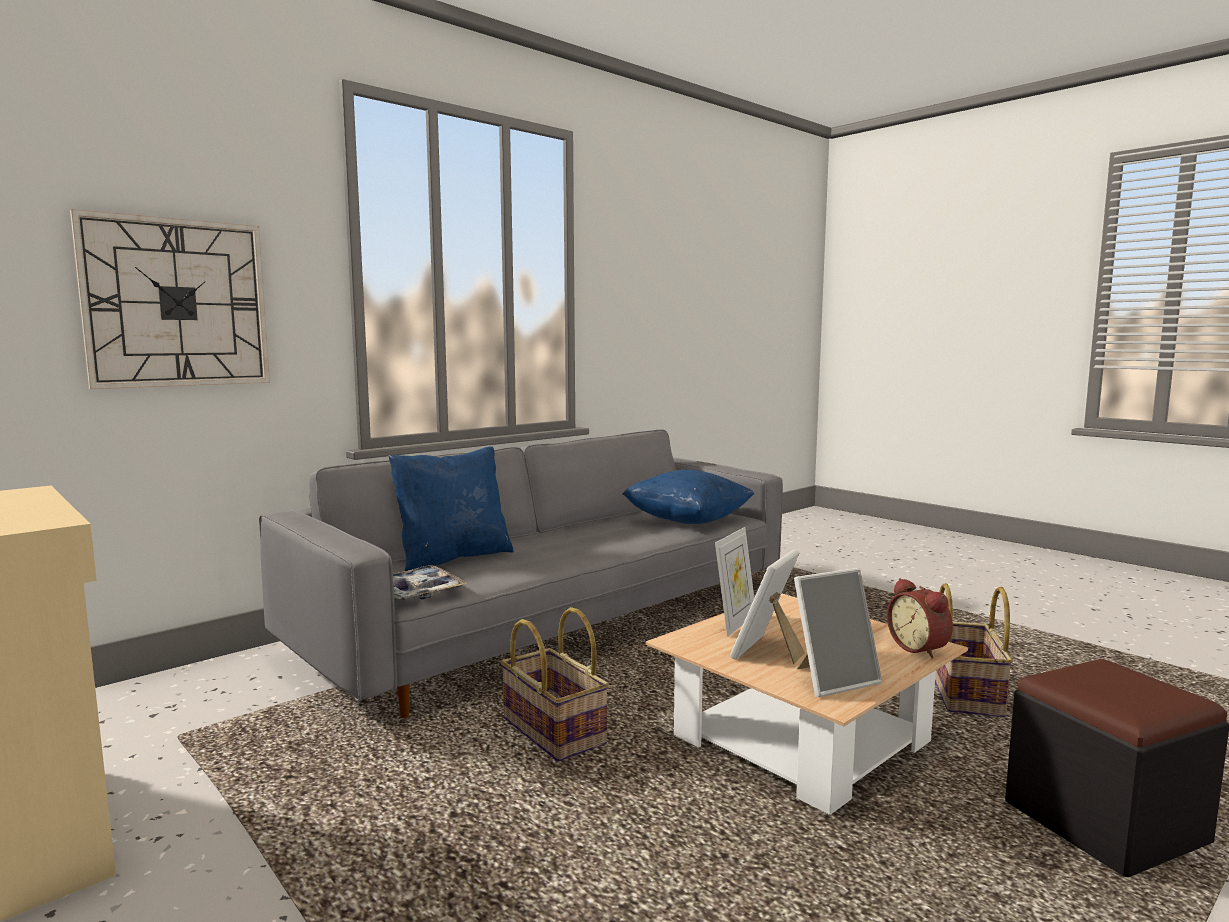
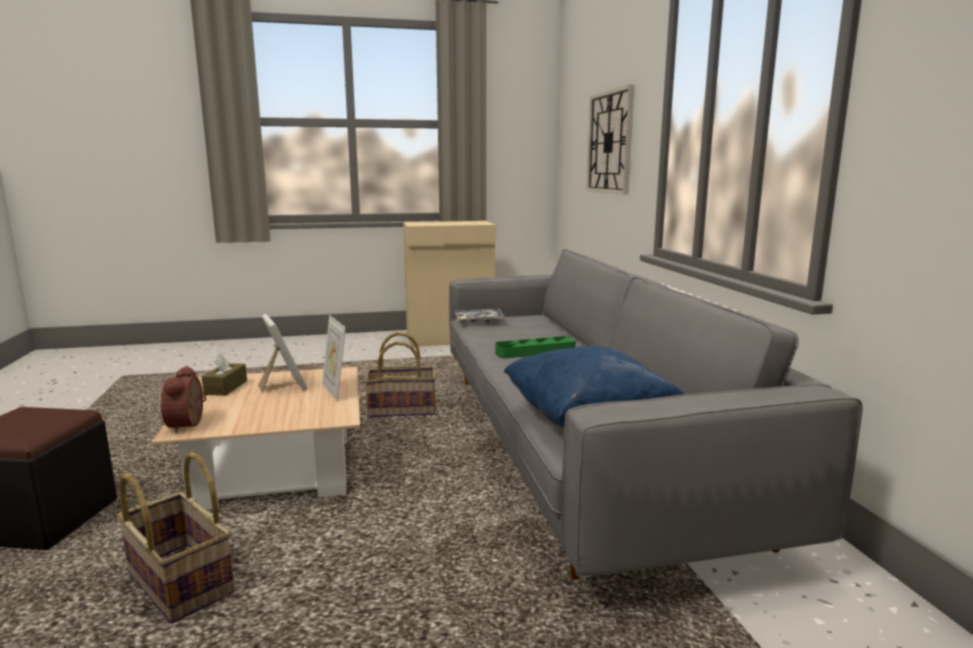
camera: 120 degrees right, 5 degrees up
(453, 557) = (551, 334): blue pillow -> none
(547, 549) = (535, 352): none -> green tray
(832, 680) = (226, 387): picture frame -> brown tissue box
(920, 648) = (189, 425): alarm clock -> alarm clock turned 105 degrees counterclockwise

